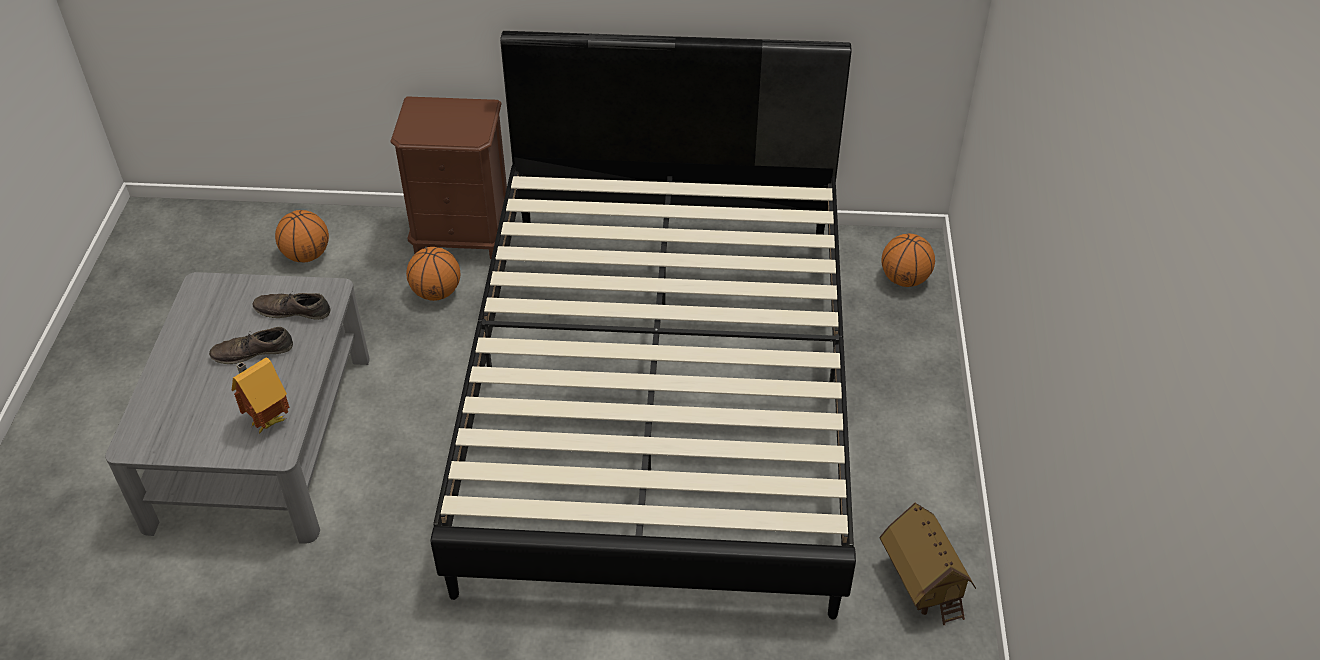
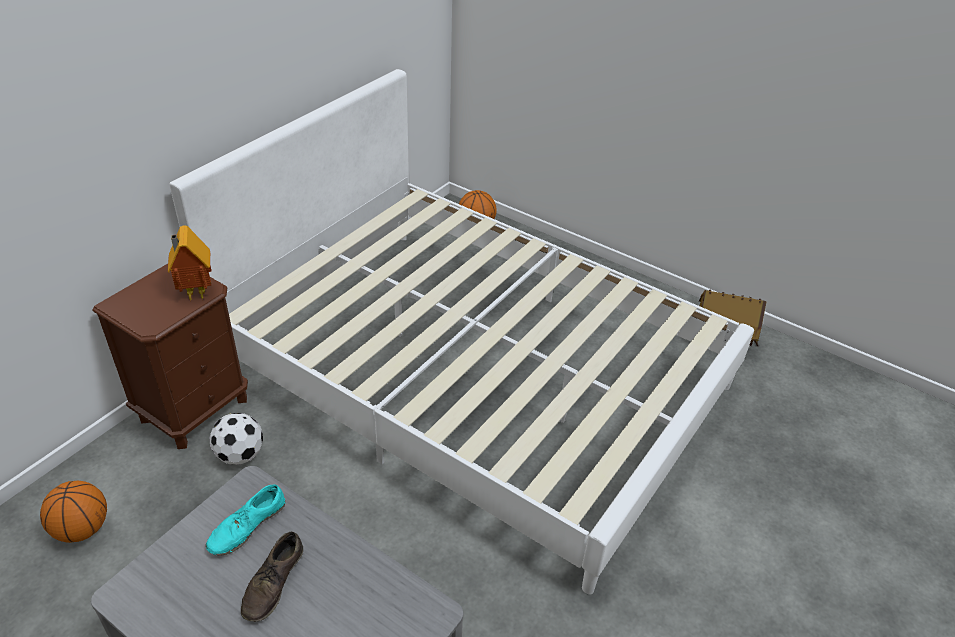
camera: 60 degrees left, 5 degrees down
(267, 421) = (383, 607): toy house -> toy house (194, 292)
(293, 311) = (247, 526): brown shoe -> turquoise shoe
(436, 293) = (240, 454): basketball -> football
(661, 391) = (474, 374): black bed -> white bed

